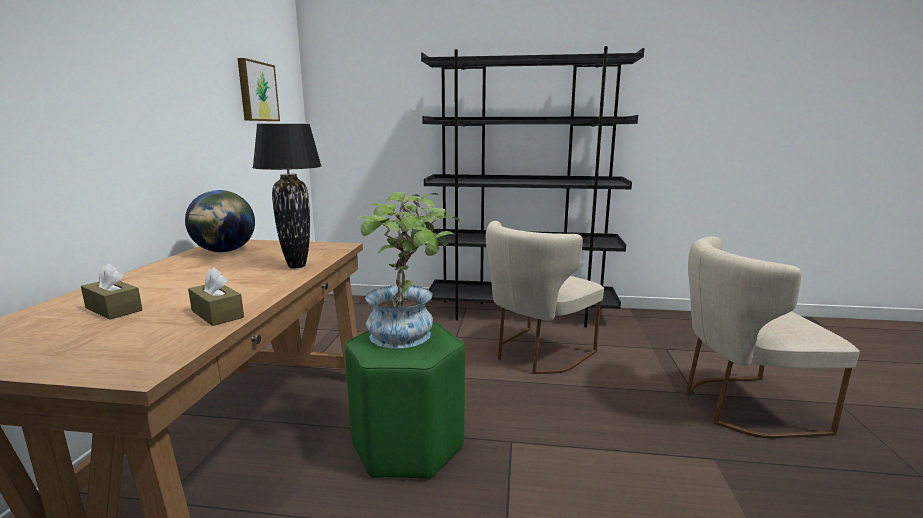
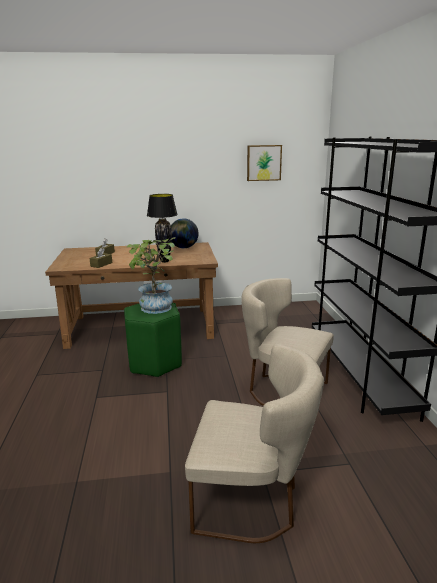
camera: 75 degrees right, 5 degrees up
(741, 406) = (252, 501): beige chair -> beige chair turned 120 degrees clockwise

